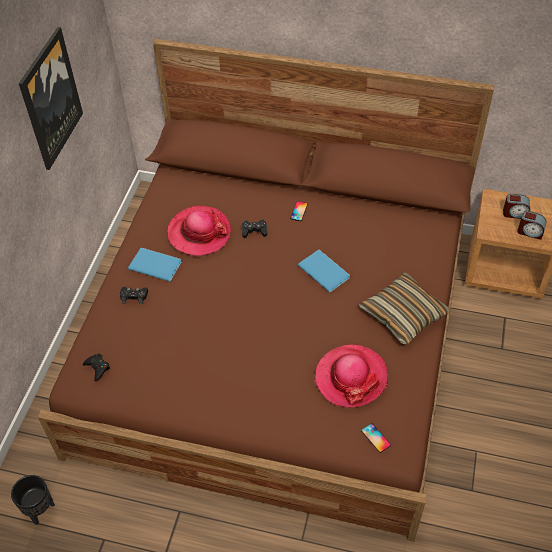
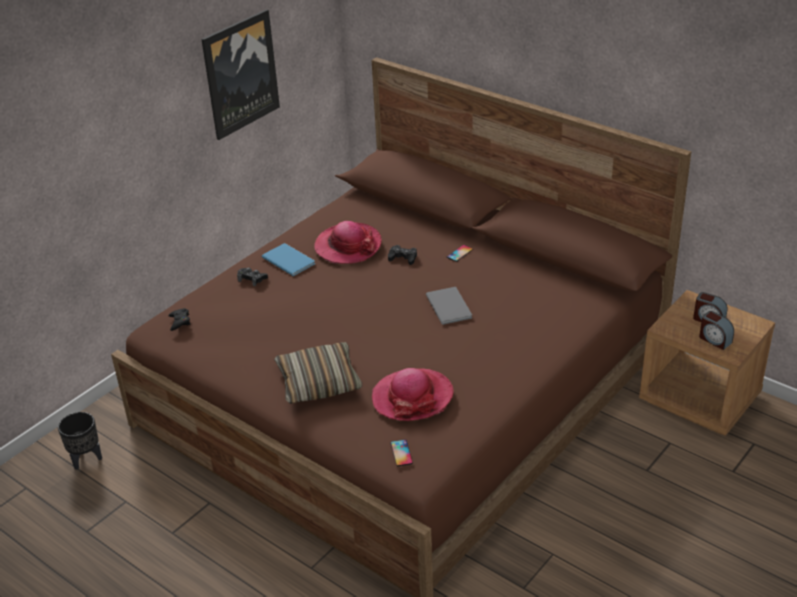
camera: 25 degrees right, 15 degrees down
(324, 270) = (449, 305): blue book -> grey book
(403, 314) = (506, 362): pillow -> pillow (319, 382)

